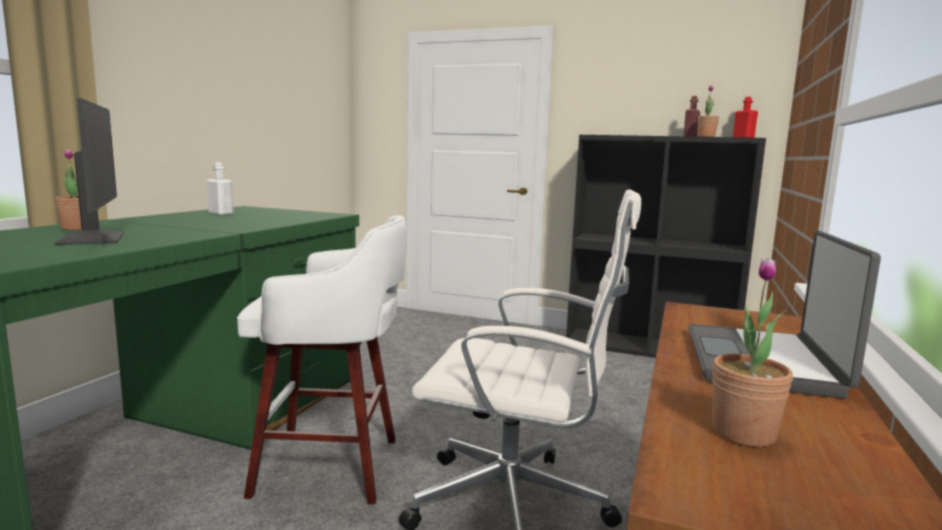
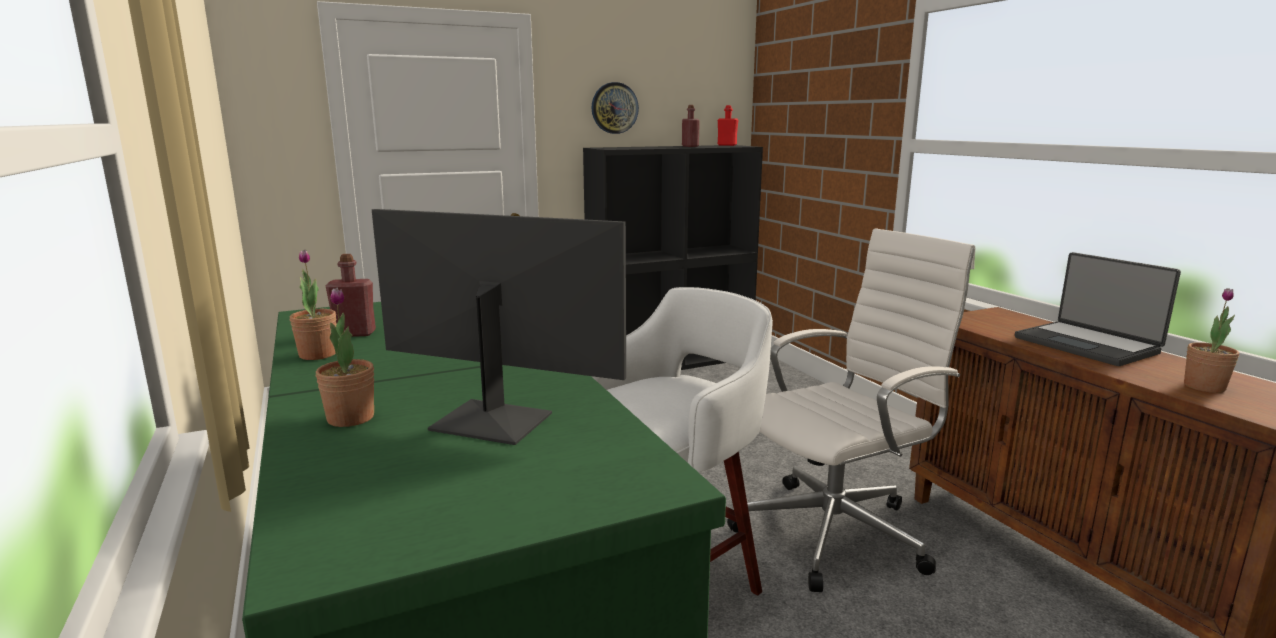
camera: 45 degrees left, 5 degrees up
(221, 214) = (354, 333): white bottle -> red bottle
(623, 102) = (614, 108): none -> wall clock
(706, 137) = (713, 147): potted plant -> potted plant (318, 354)

